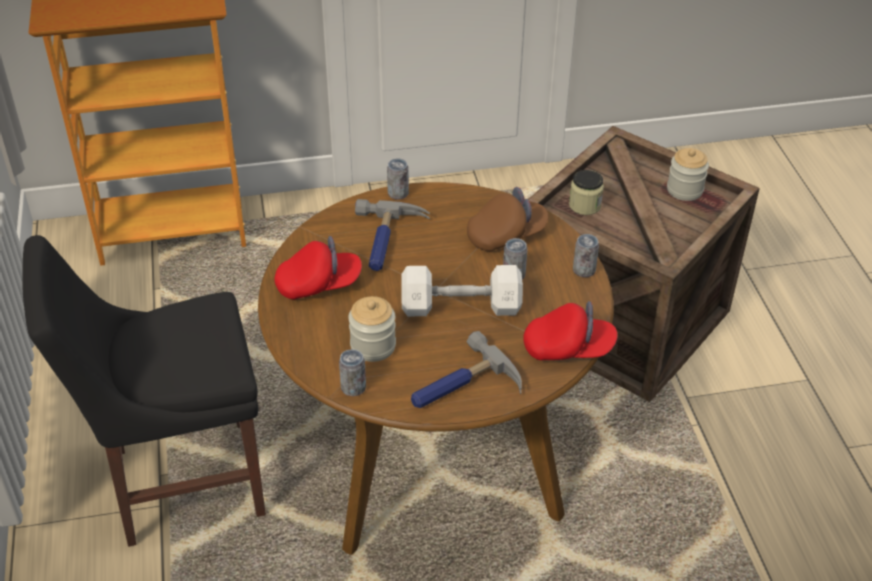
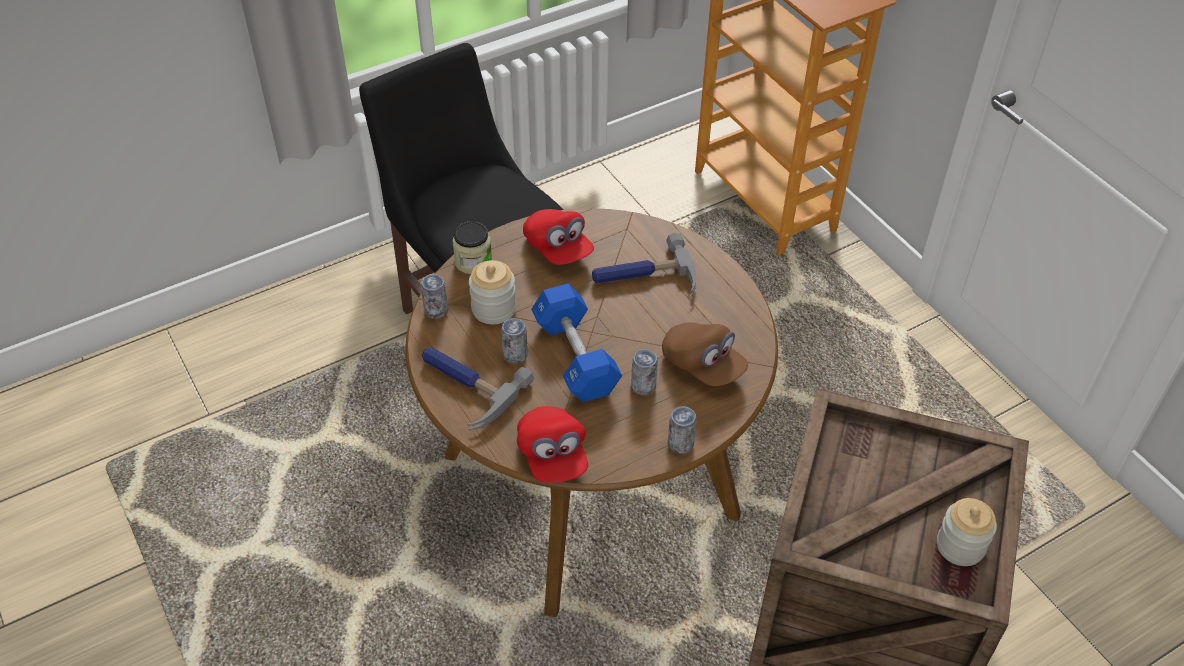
camera: 70 degrees right, 5 degrees up
(398, 193) = (721, 265): can -> can (515, 355)
(461, 306) = (575, 357): white dumbbell -> blue dumbbell
(585, 205) = (865, 451): jar -> jar (473, 262)

